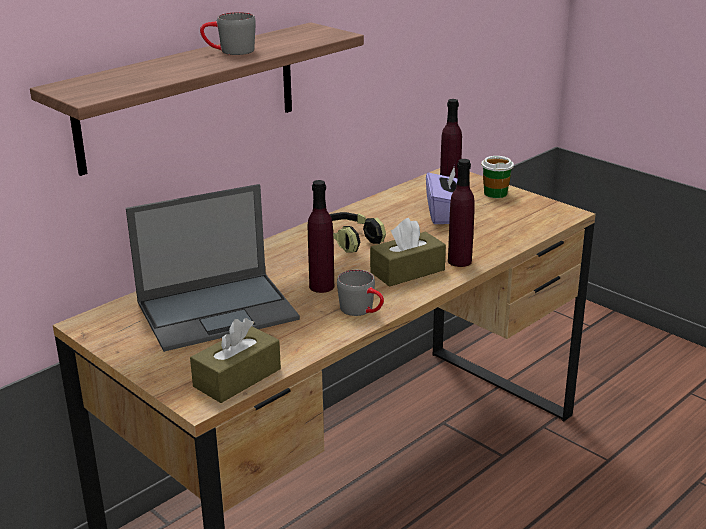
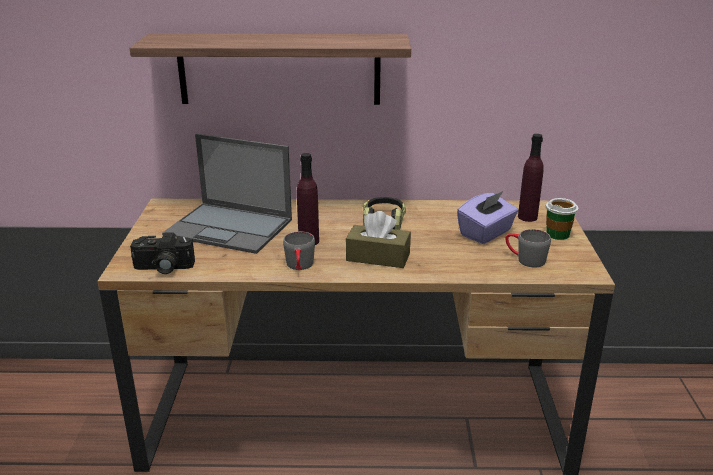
camera: 45 degrees right, 0 degrees up
(229, 51) = (296, 38): grey mug -> grey mug (525, 259)
(237, 378) = (163, 268): brown tissue box -> camera
(459, 261) = (426, 267): purple bottle -> none

